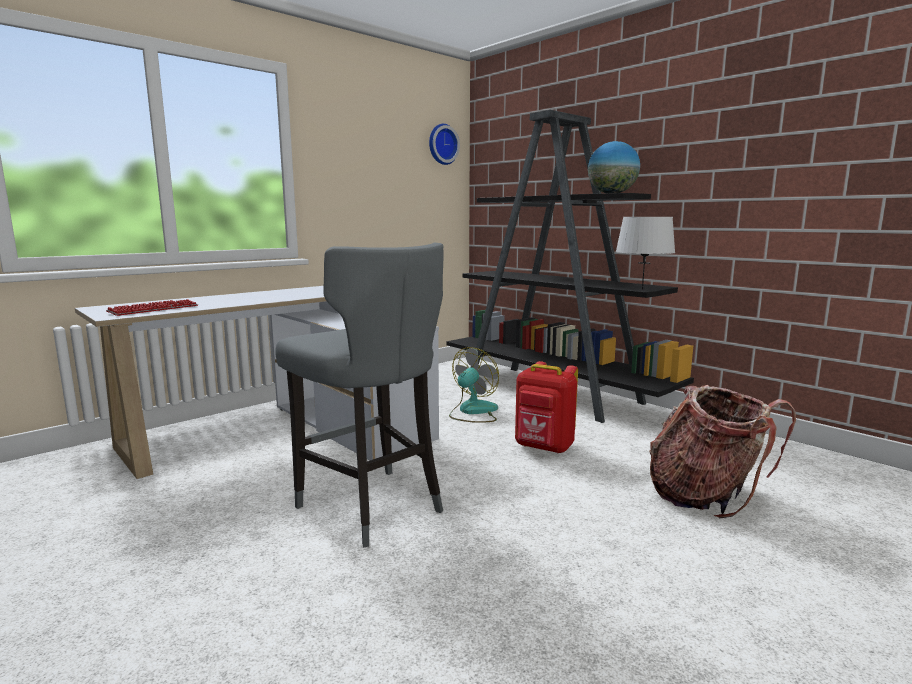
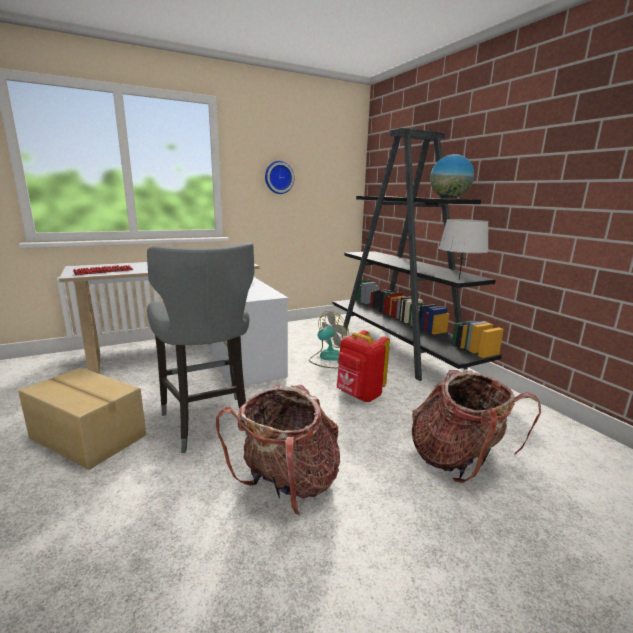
camera: 15 degrees right, 5 degrees up
(202, 553) = (87, 437): none -> cardboard box
(442, 144) = (342, 152): wall clock -> wall clock (278, 177)
(534, 557) = (287, 485): none -> backpack

